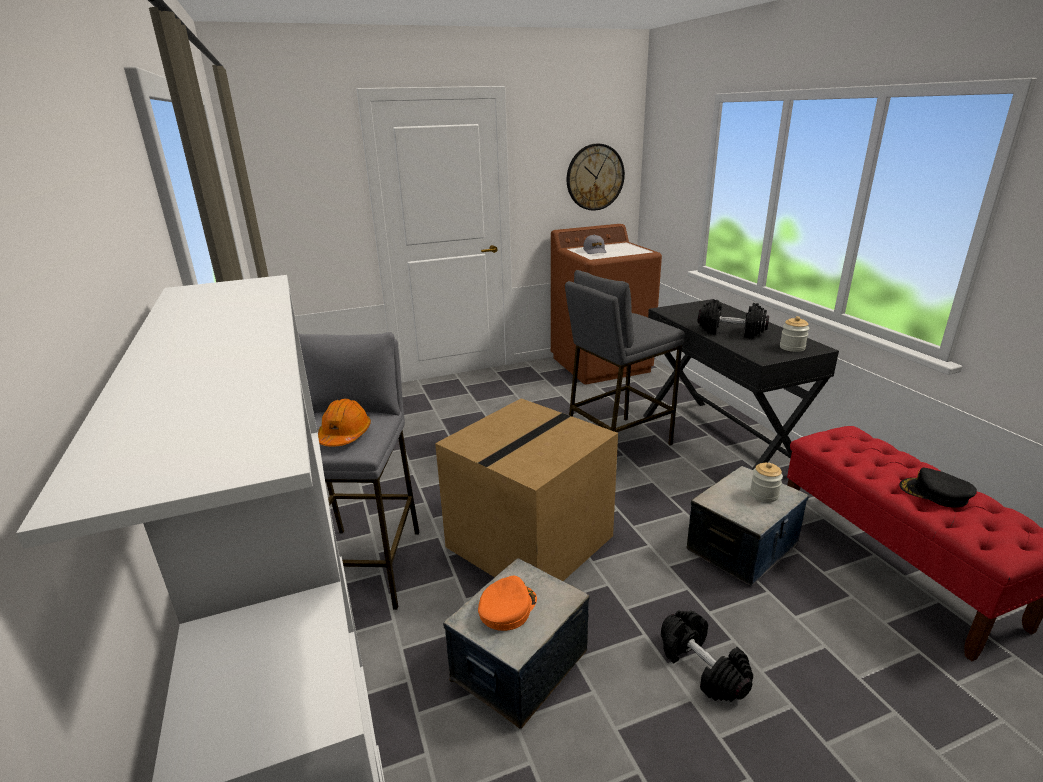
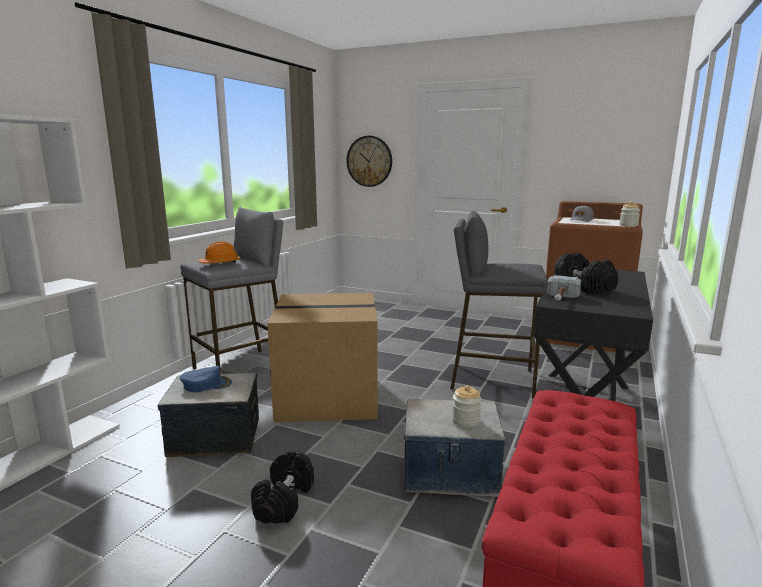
camera: 45 degrees right, 10 degrees down
(507, 607) = (206, 384): orange cap -> blue cap
(595, 177) = (615, 157): wall clock -> wall clock (369, 161)
(755, 351) = (560, 299): none -> hammer
(792, 347) = (606, 306): jar -> jar (628, 225)
(935, 493) = (567, 466): black cap -> none

